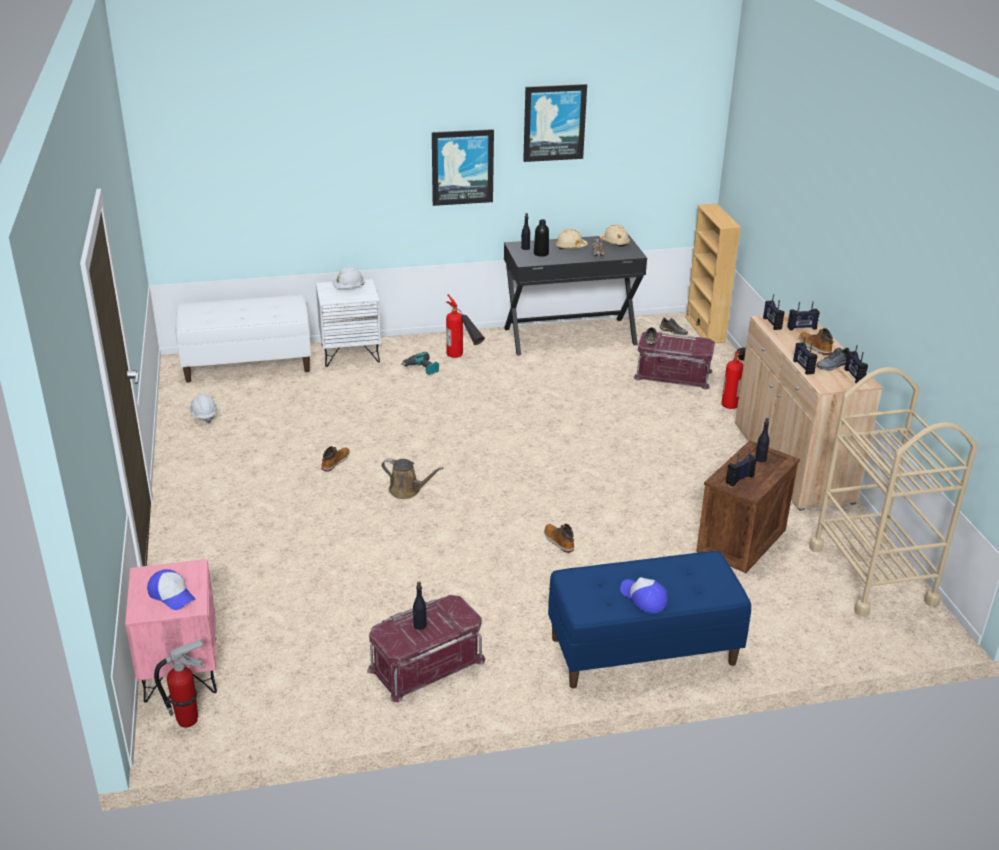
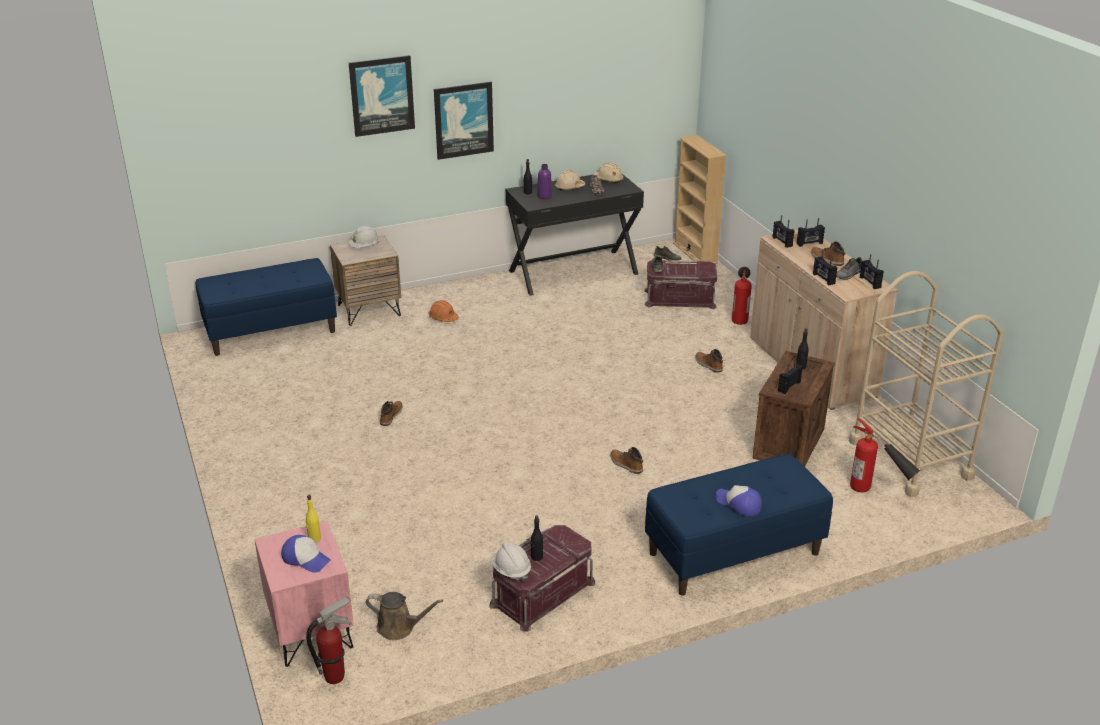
camera: 10 degrees left, 0 degrees up
(187, 576) = (314, 539): none -> yellow bottle
(204, 415) = (245, 386): white hard hat -> white hard hat (511, 570)
(248, 364) = (271, 331): white bench -> blue bench
(350, 353) = (369, 310): white nightstand -> brown nightstand
(407, 491) = (469, 435): brown watering can -> brown watering can (399, 627)
(421, 368) = (443, 318): power drill -> orange hard hat
(463, 360) = (480, 305): fire extinguisher -> fire extinguisher (877, 494)
(541, 253) = (544, 196): black bottle -> purple bottle
(554, 122) = (546, 71): picture -> picture (381, 95)
(681, 447) = (708, 365): none -> boot

